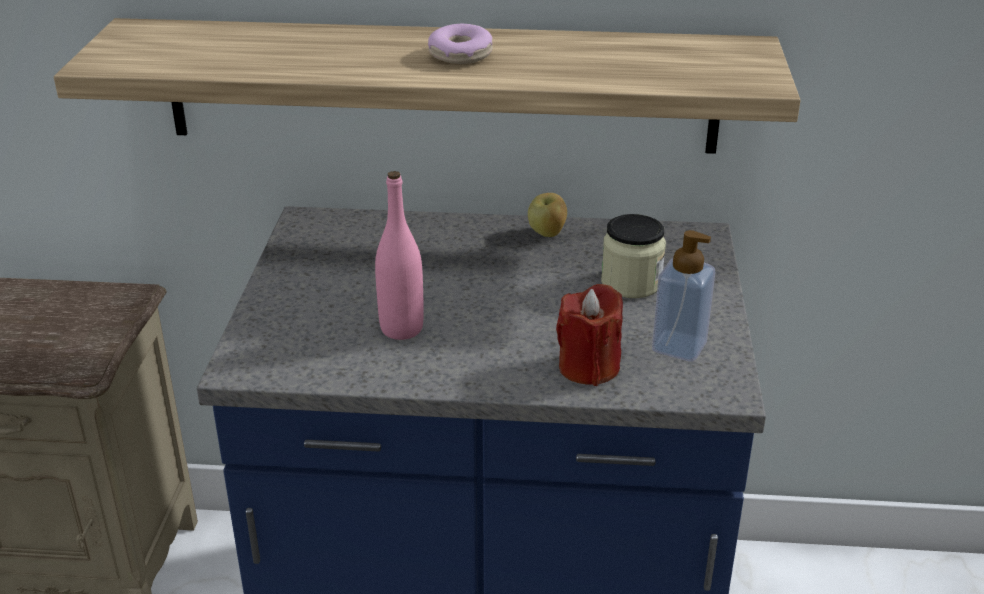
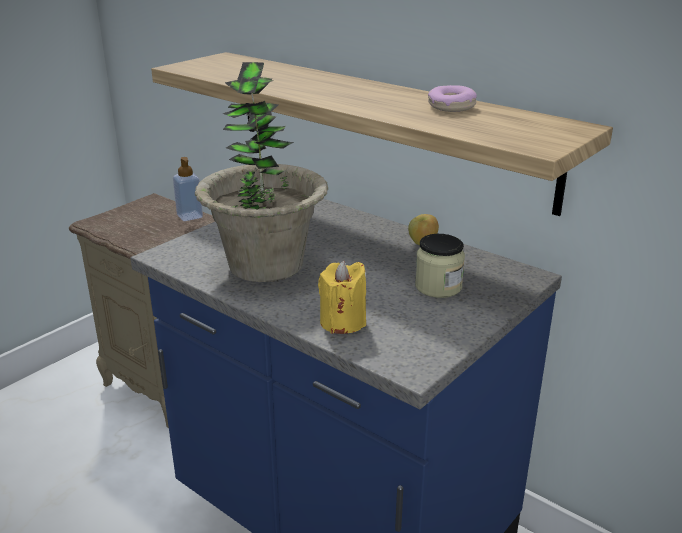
camera: 35 degrees right, 5 degrees down
(401, 329) = (265, 265): pink bottle -> potted plant
(460, 55) = (367, 96): donut -> donut (451, 107)
(589, 367) = (342, 322): red candle -> yellow candle
(679, 346) = (418, 332): soap dispenser -> soap dispenser (190, 216)

